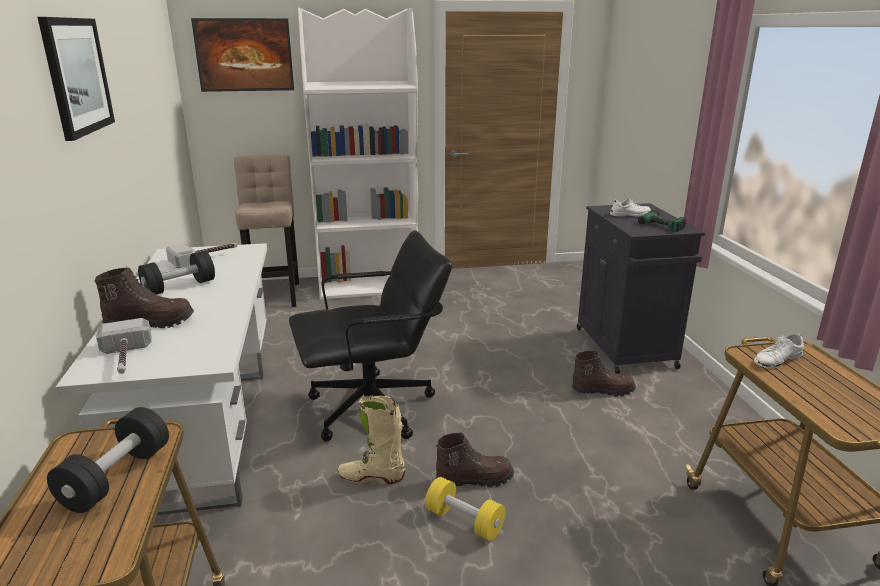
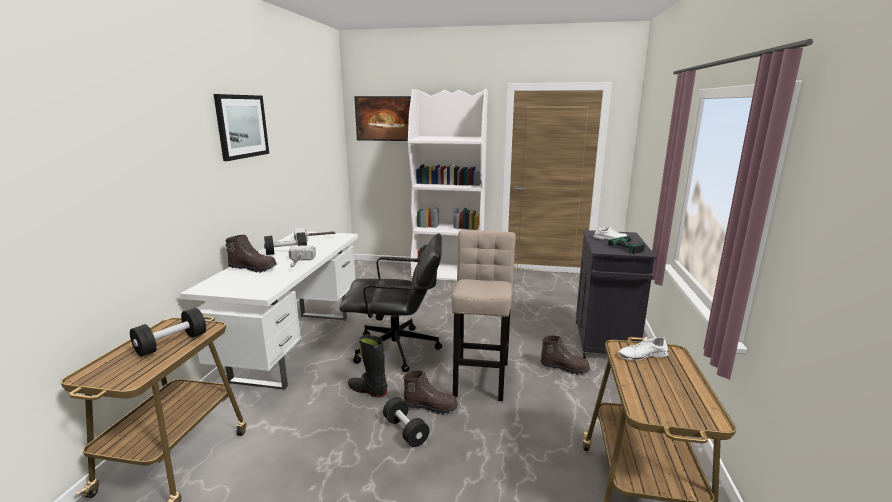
camera: 20 degrees right, 5 degrees down
(125, 359) = (223, 285): hammer -> hammer (298, 263)
(274, 294) = (386, 271): beige stool -> beige stool (481, 376)
(372, 477) = (368, 390): beige boot -> black boot
(464, 521) = (405, 431): yellow dumbbell -> black dumbbell

